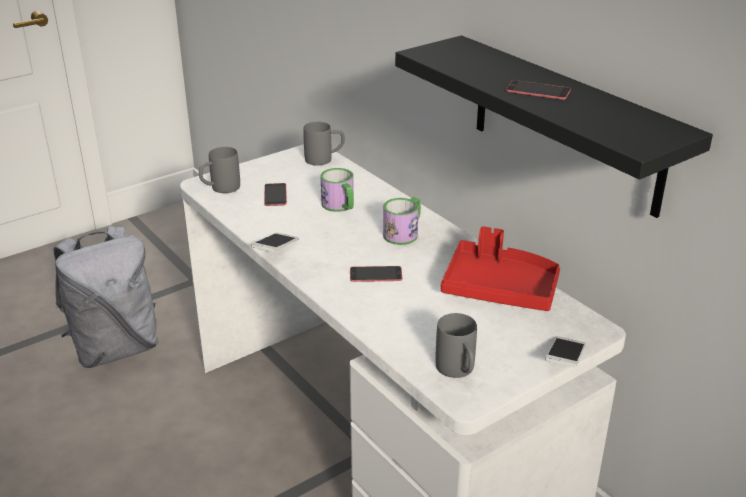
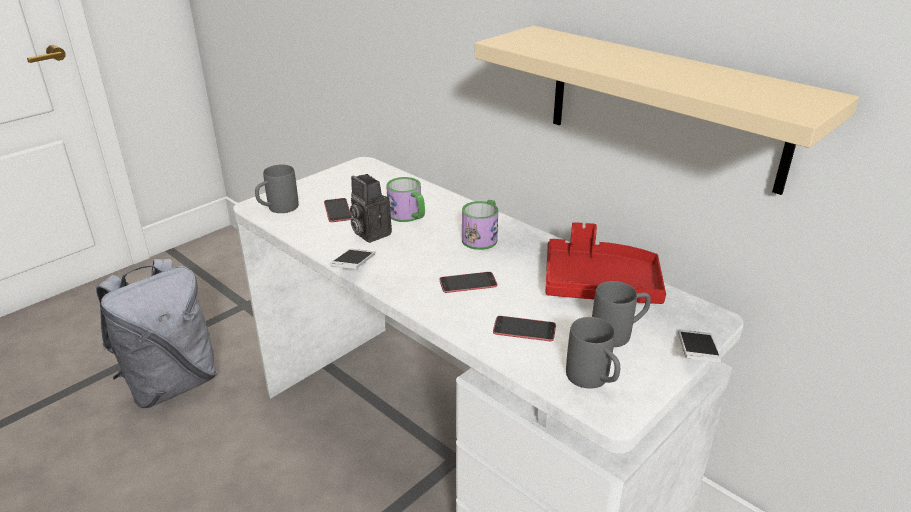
camera: 10 degrees left, 0 degrees up
(298, 219) = (369, 233): none -> camera
(324, 159) = (378, 172): grey mug -> grey mug (619, 333)
(538, 90) = (649, 67): phone -> phone (524, 329)
(565, 124) = (664, 106): black shelf -> beige shelf

